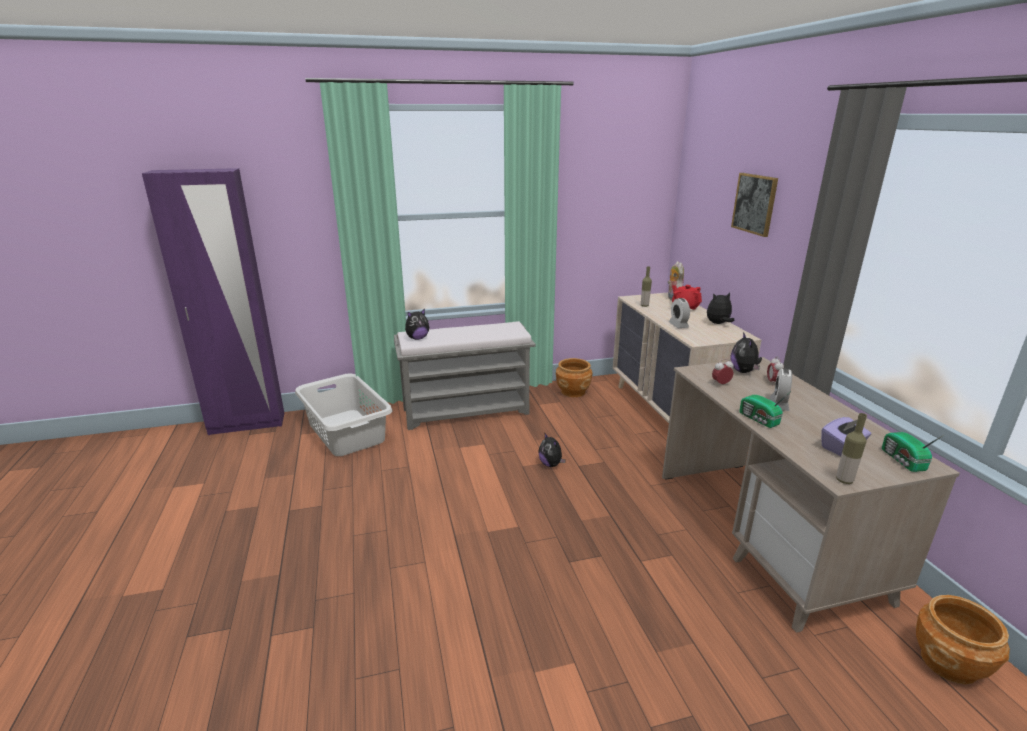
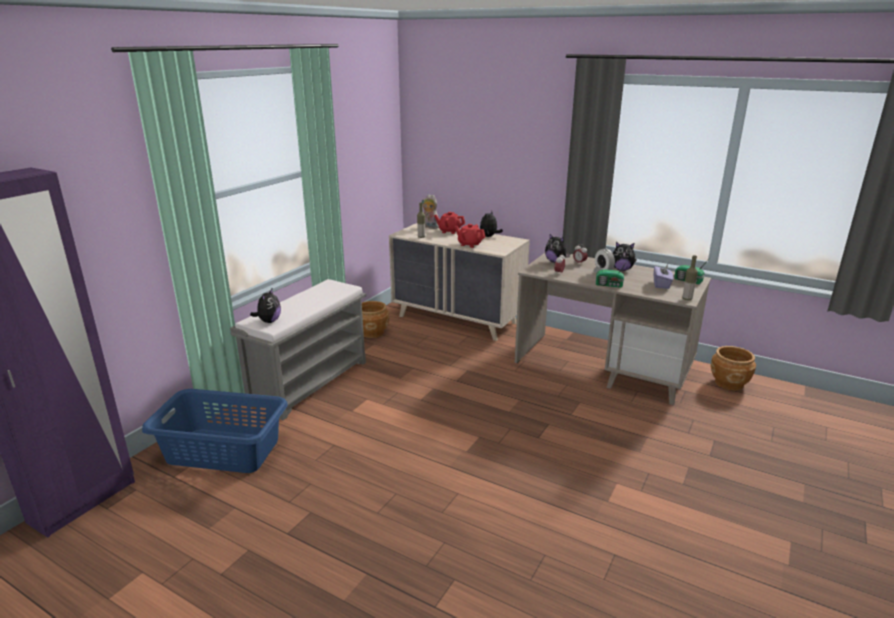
camera: 45 degrees left, 0 degrees up
(347, 431) = (223, 450): white laundry basket -> blue laundry basket
(551, 464) = (437, 388): plush toy -> plush toy (621, 269)
(678, 325) = (469, 244): alarm clock -> red teapot
(755, 204) = (499, 139): picture -> none

